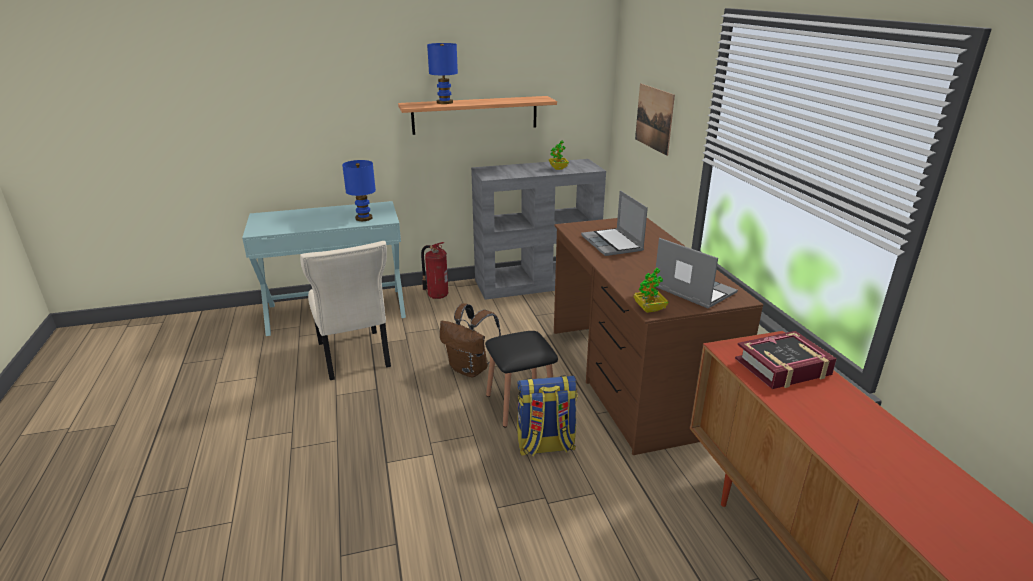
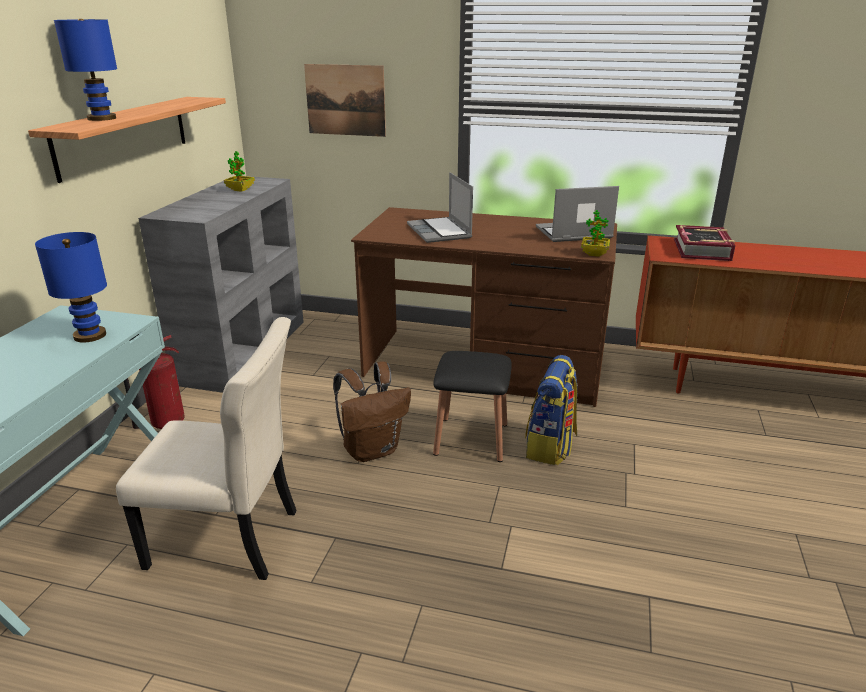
camera: 60 degrees left, 0 degrees up
(613, 244) = (440, 232): laptop -> laptop turned 60 degrees clockwise

